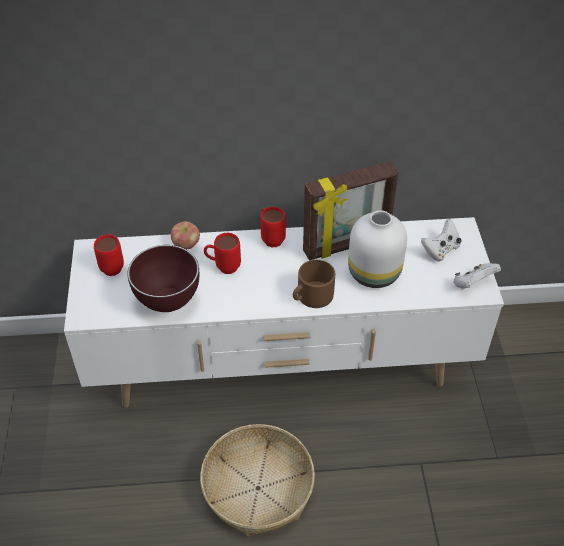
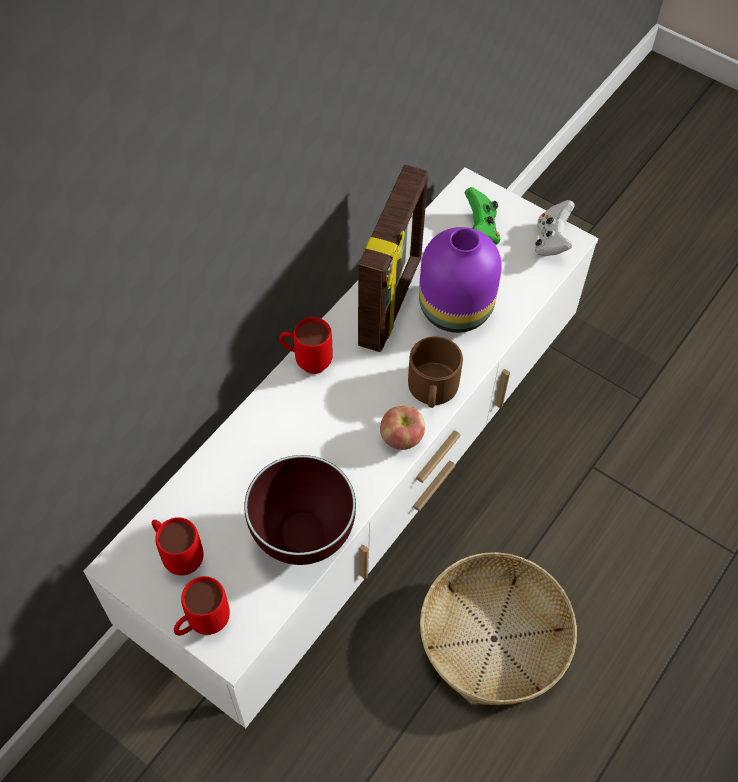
camera: 50 degrees left, 10 degrees up
(186, 245) = (227, 453): apple -> apple (401, 438)
(223, 267) = (303, 441): red mug -> red mug (203, 625)
(374, 272) = (454, 307): white vase -> purple vase
(440, 250) = (481, 230): white game controller -> green game controller

